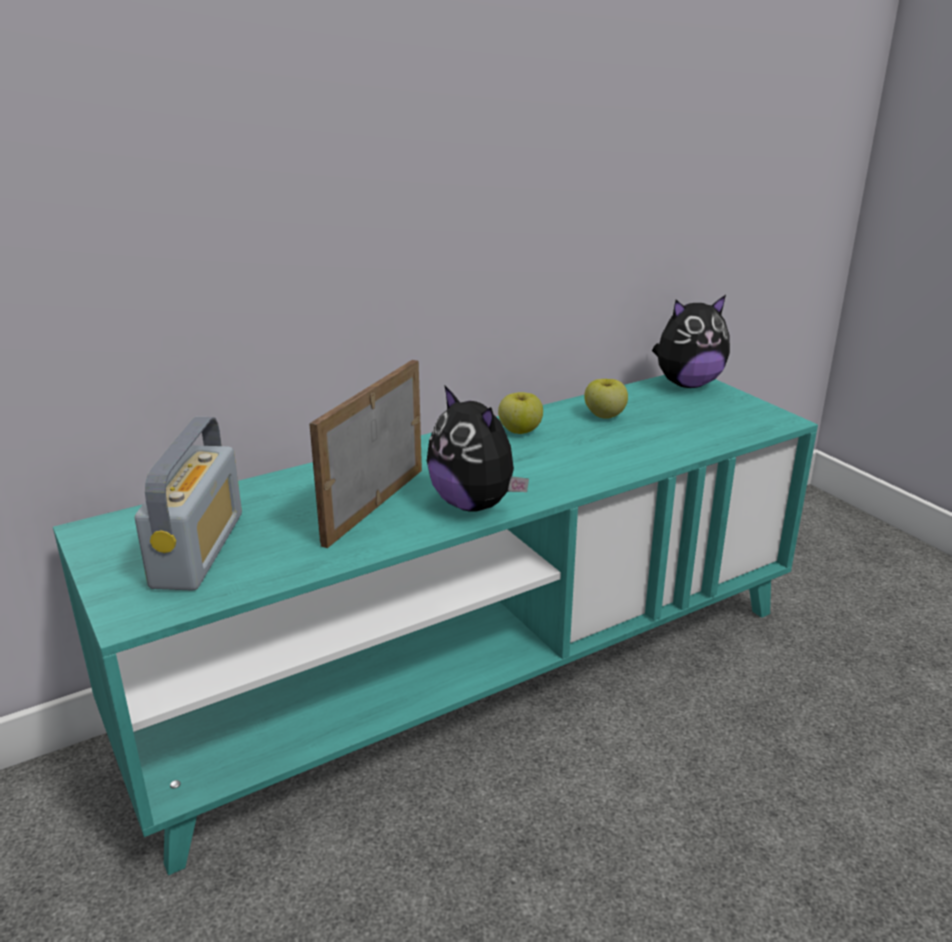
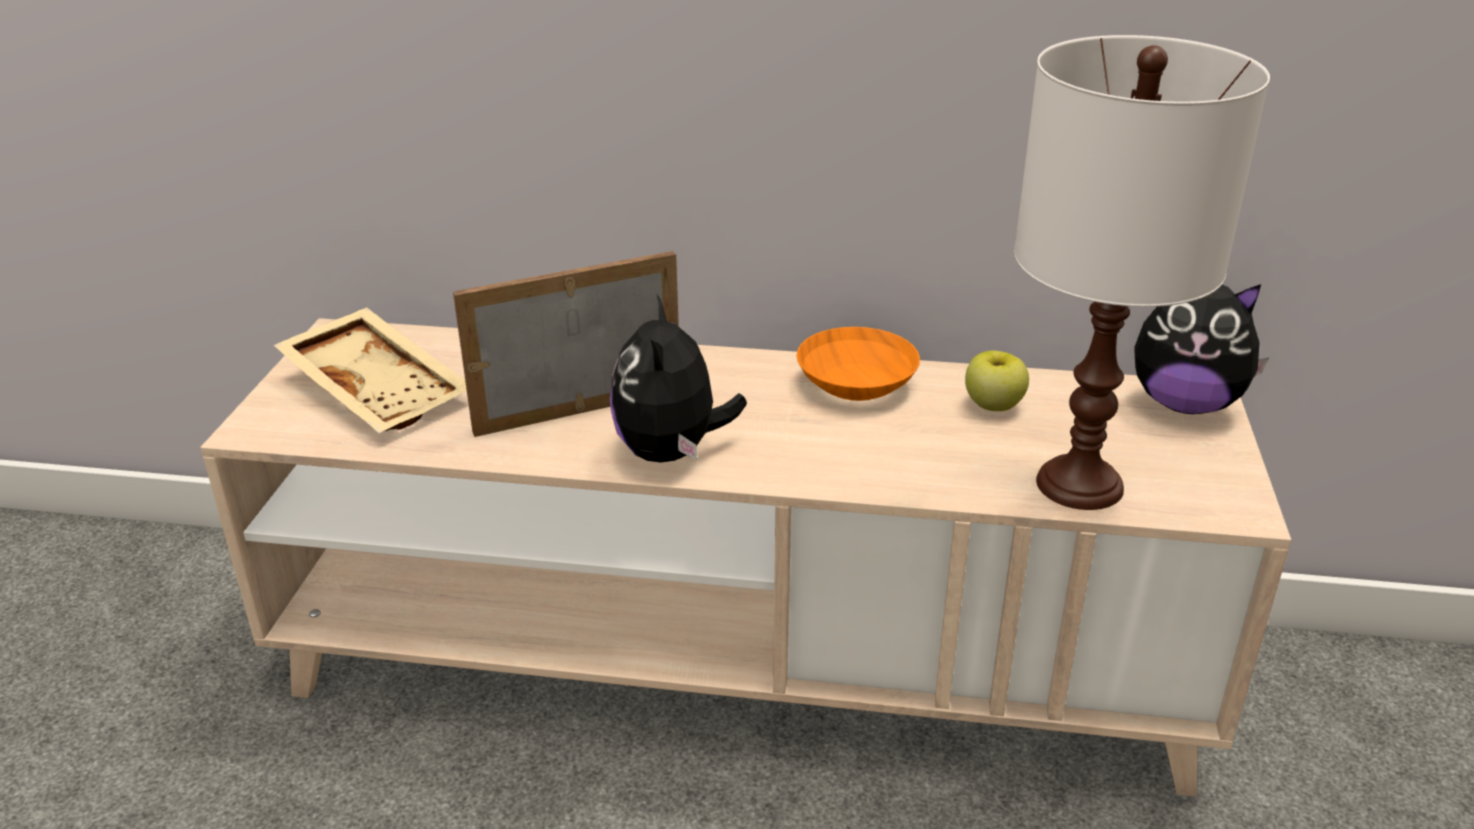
camera: 40 degrees right, 5 degrees up
(198, 549) = (380, 389): radio -> beige tray
(476, 674) = (738, 666): turquoise tv stand -> beige tv stand
(520, 430) = (858, 385): apple -> orange bowl
(703, 436) = (1079, 485): none -> white table lamp

